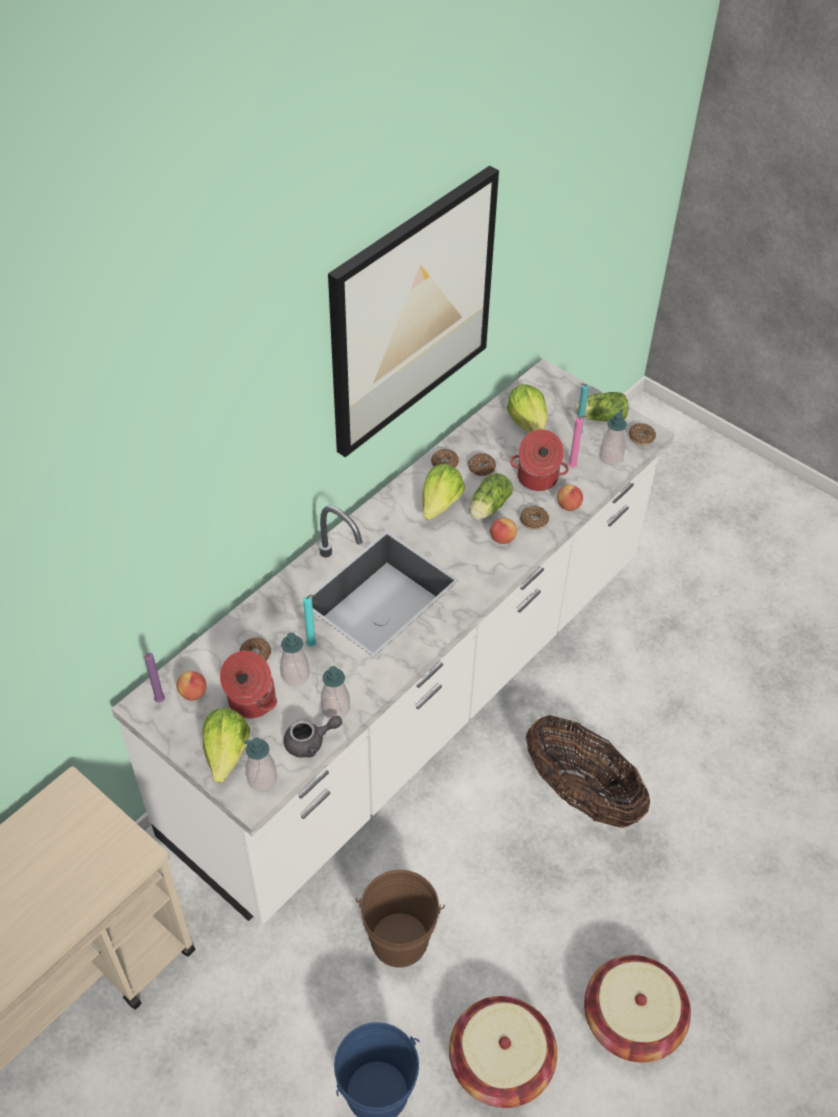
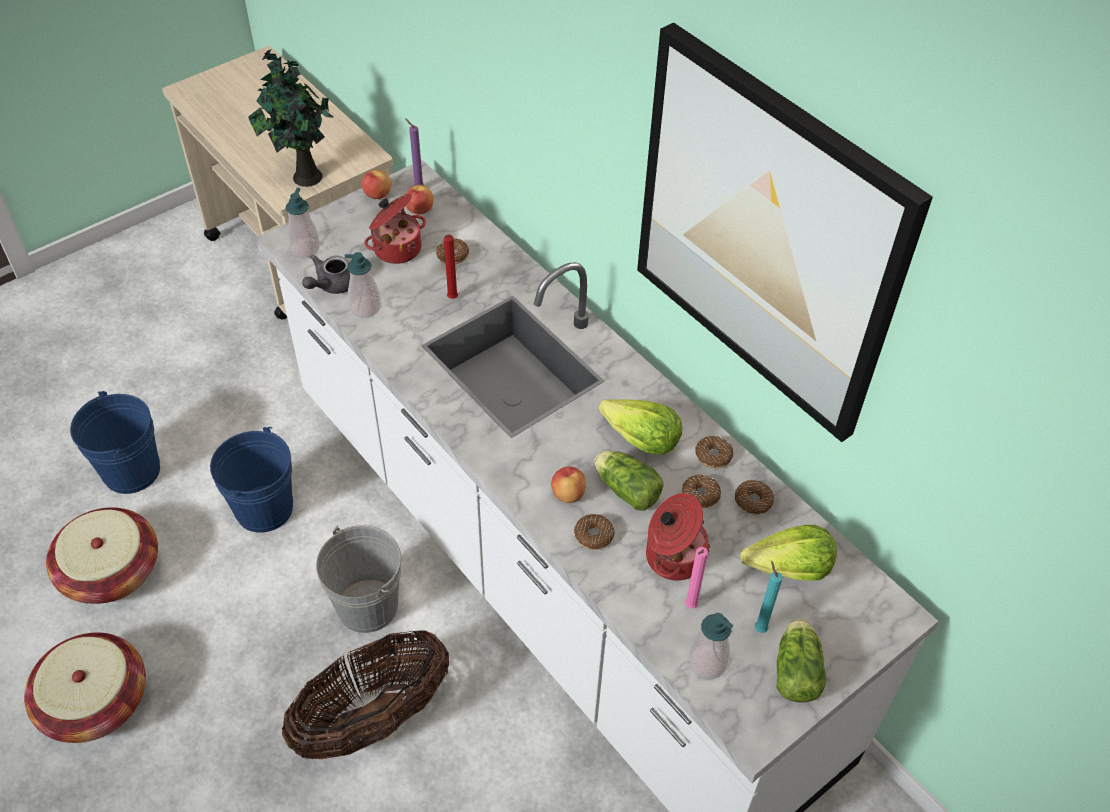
camera: 100 degrees right, 0 degrees up
(109, 844) = (304, 177): none -> potted plant
(227, 753) = (342, 228): lettuce -> none
(295, 675) = (417, 282): soap dispenser -> none
(310, 742) = (332, 285): grey teapot -> grey teapot turned 45 degrees clockwise
(313, 645) = (451, 299): turquoise candle -> red candle
(399, 940) = (264, 509): brown bucket -> blue bucket
(482, 822) = (367, 606): none -> grey bucket
(568, 506) = (614, 583): apple -> apple (377, 195)
(641, 437) = (746, 719): donut -> donut (753, 501)

